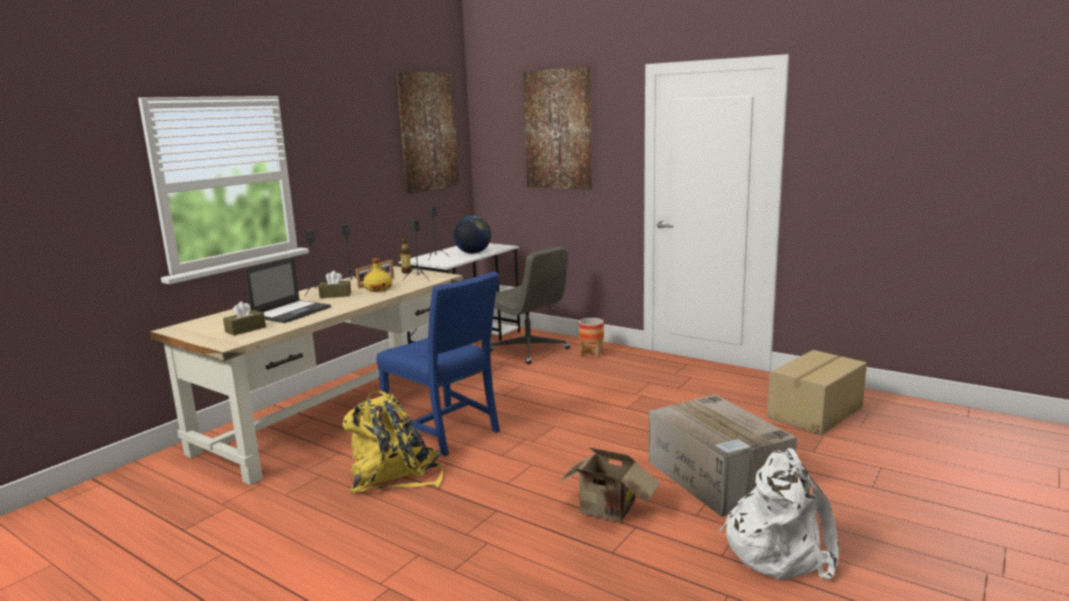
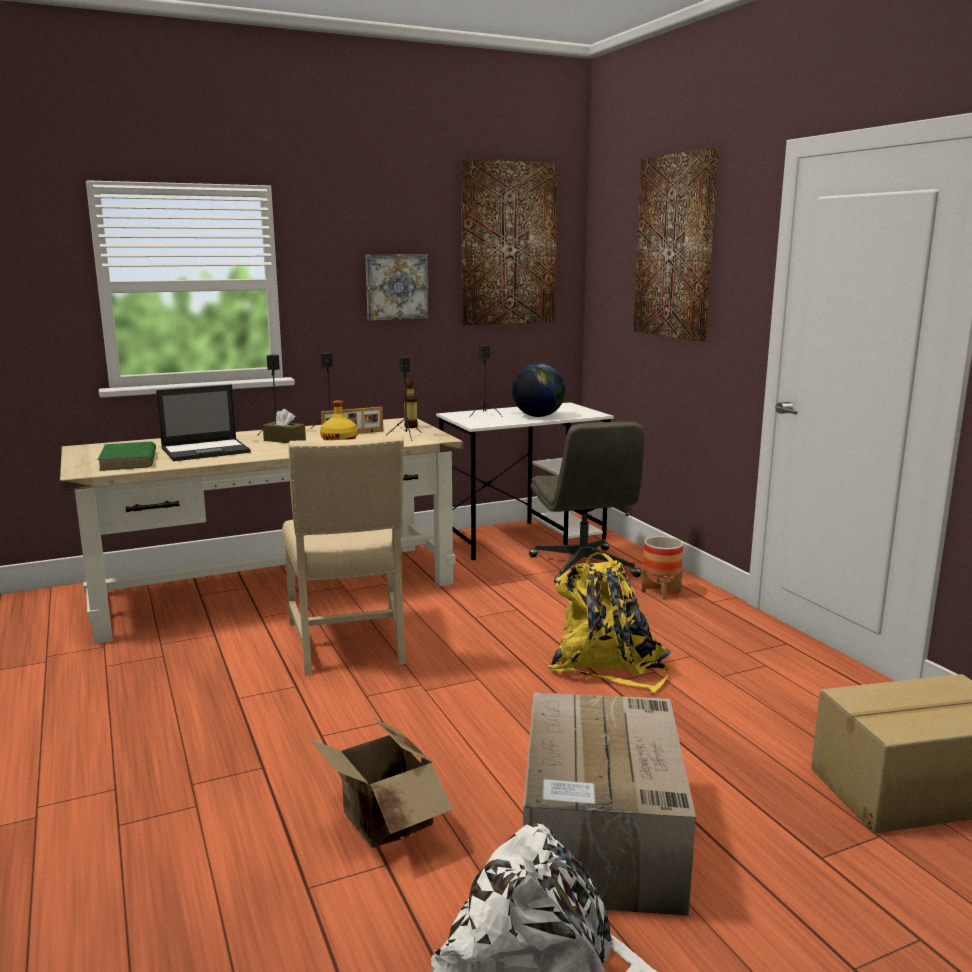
camera: 30 degrees right, 0 degrees up
(245, 329) = (128, 461): brown tissue box -> green book
(364, 169) = (396, 287): none -> picture
(394, 475) = (225, 681): yellow backpack -> yellow backpack (608, 664)
(446, 430) = (349, 644): blue chair -> beige chair

